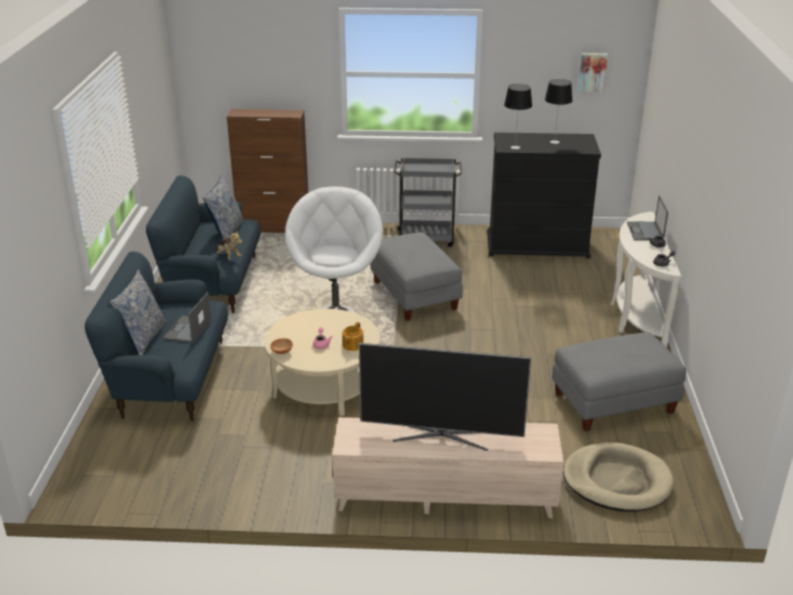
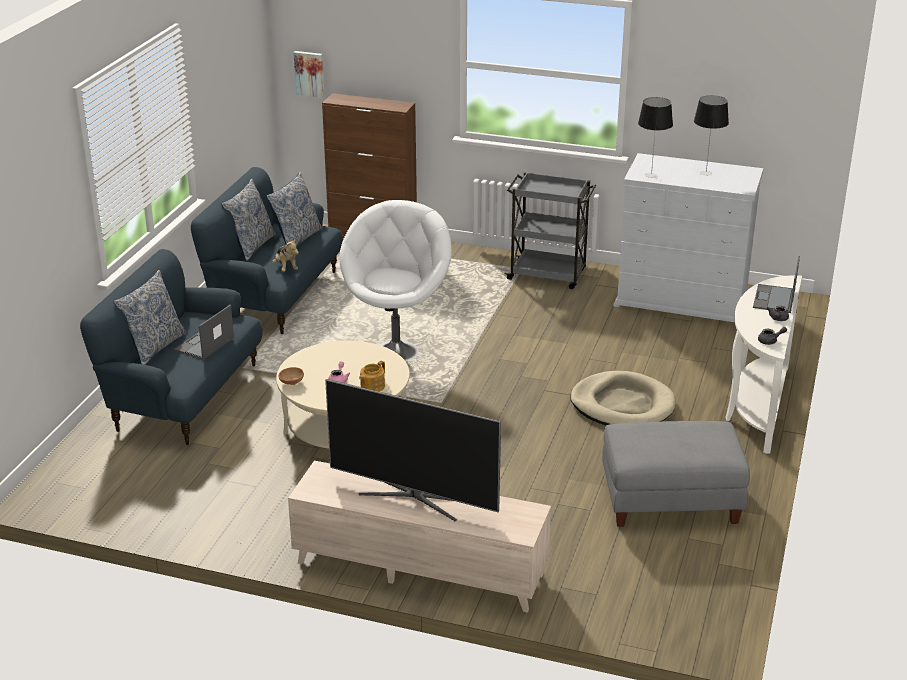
camera: 15 degrees right, 0 degrees up
(190, 242) = (251, 246): none -> pillow
(414, 295) = (497, 342): grey ottoman -> none
(537, 244) = (682, 300): black dresser -> white dresser
(592, 72) = (768, 90): picture -> picture (309, 73)
(617, 481) = (624, 586): beige dog bed -> beige dog bed (622, 405)

